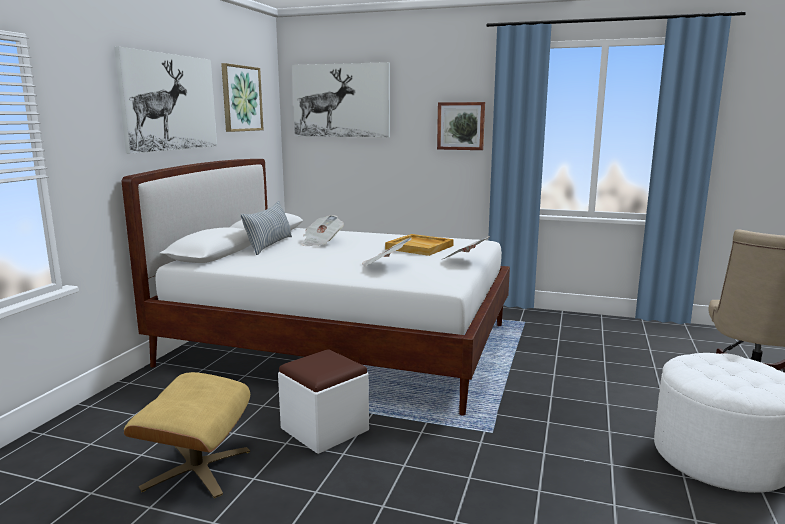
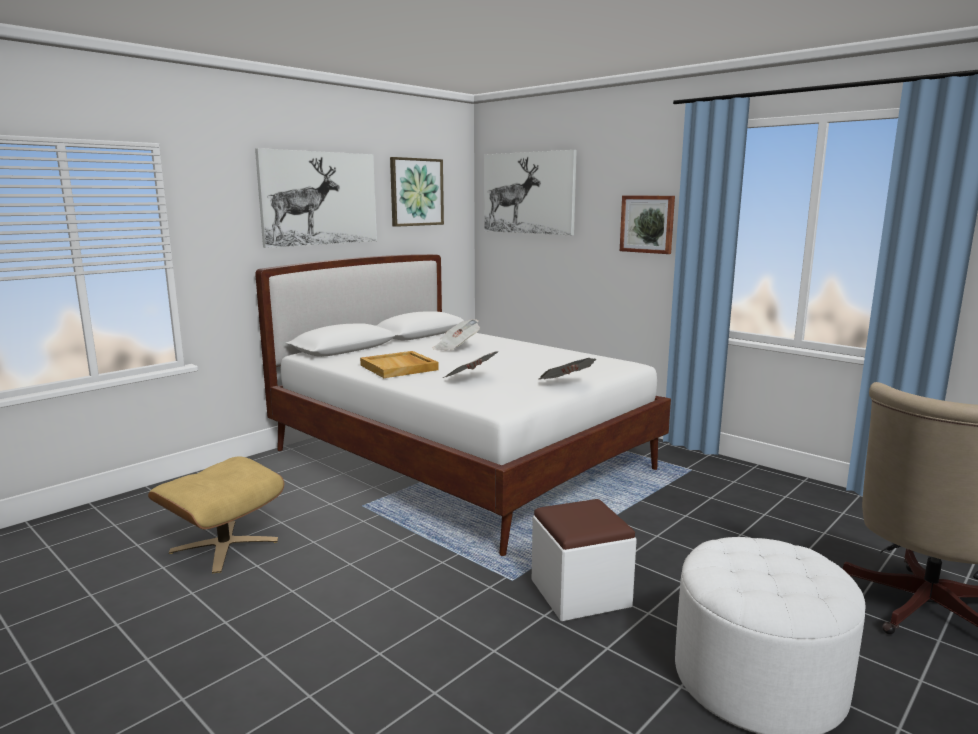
camera: 25 degrees right, 0 degrees up
(269, 245) = (404, 345): pillow -> none
(324, 429) = (358, 537): white ottoman -> white ottoman (580, 593)
(420, 247) = (546, 363): beige tray -> beige tray (399, 367)

